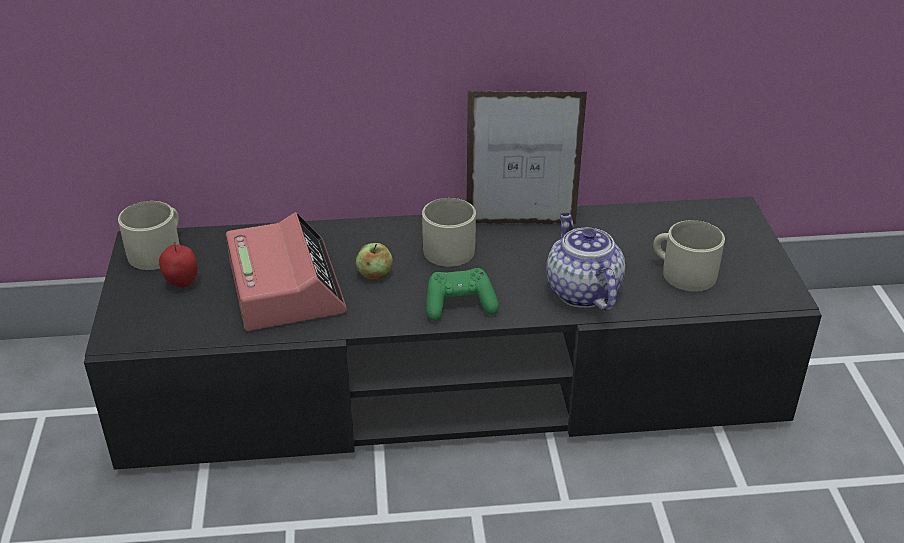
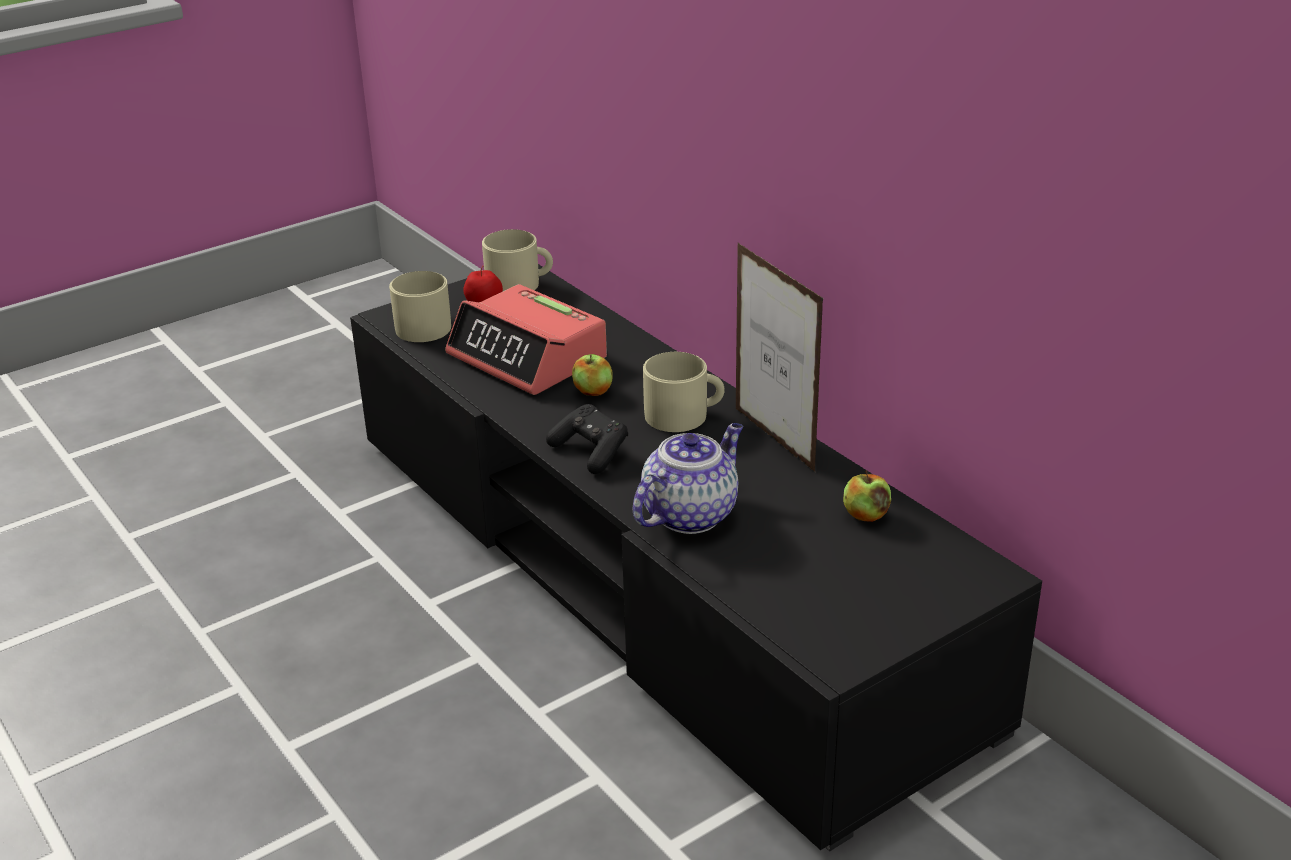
camera: 60 degrees right, 5 degrees down
(285, 287) = (528, 357): alarm clock -> alarm clock turned 90 degrees clockwise
(460, 305) = (591, 451): green game controller -> black game controller
(641, 225) = (865, 515): none -> apple
(682, 272) = (800, 570): beige mug -> beige mug (424, 325)

